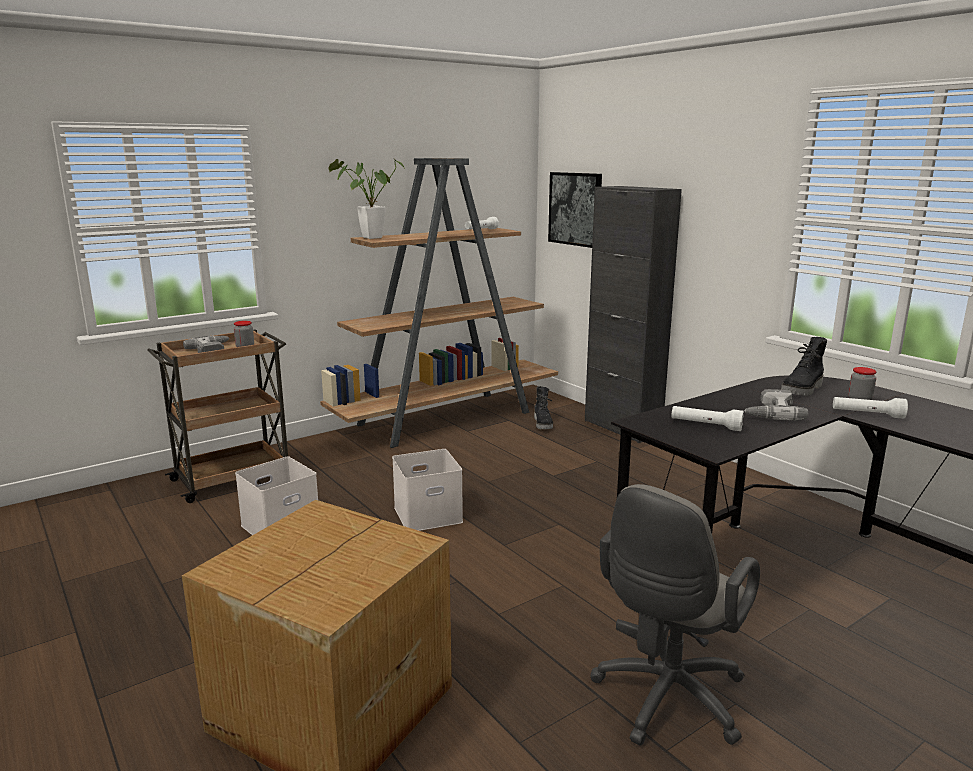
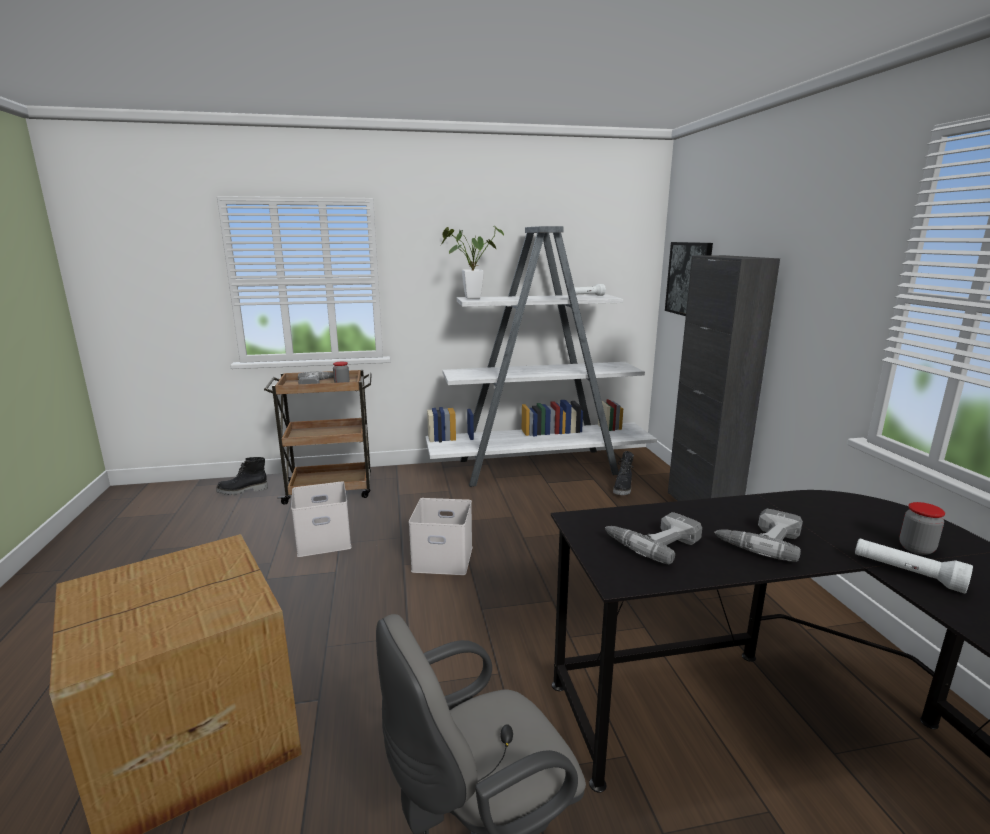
camera: 25 degrees right, 0 degrees up
(447, 418) = (539, 467): brown bookcase -> white bookcase
(705, 426) = (652, 541): white flashlight -> power drill
(803, 390) = (842, 517): black boot -> black boot (242, 491)

